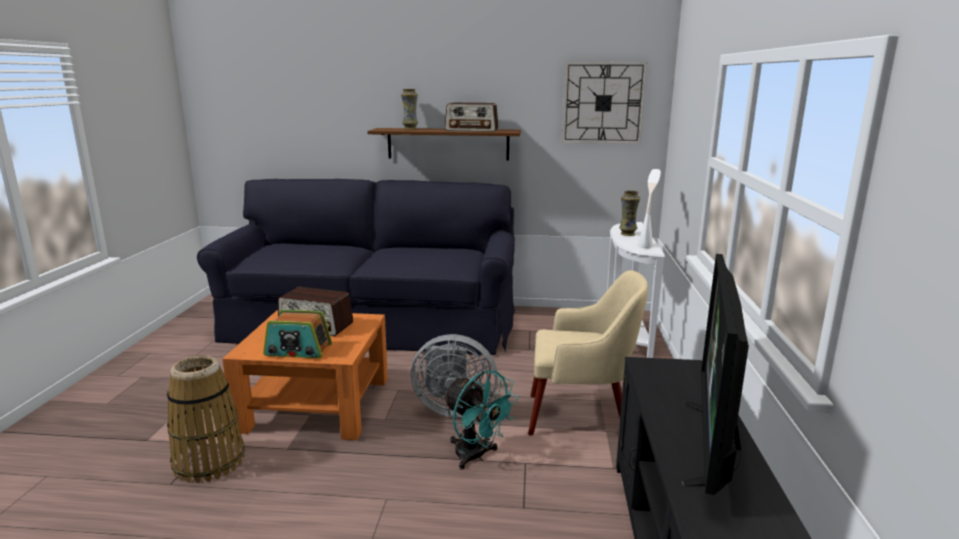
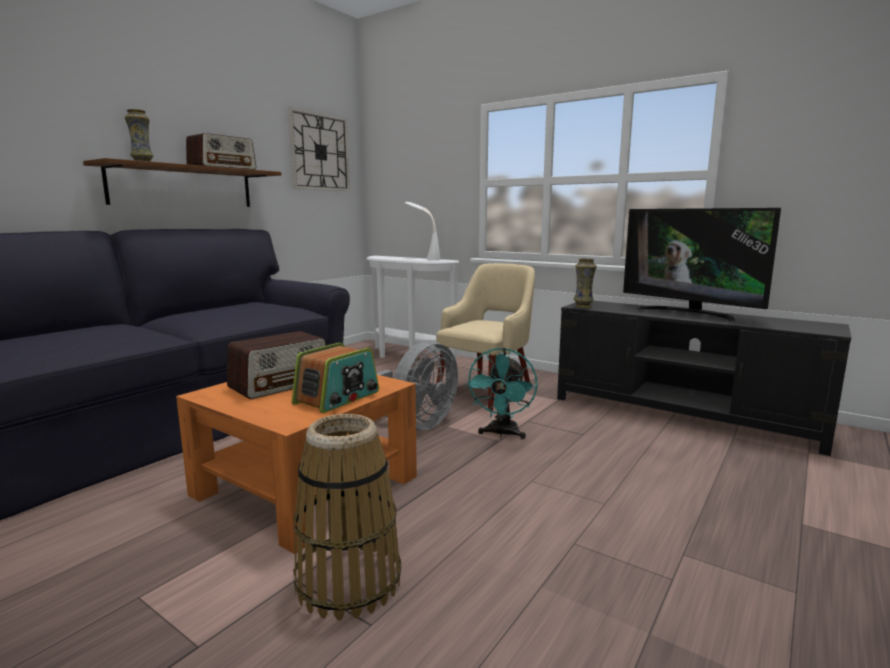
camera: 60 degrees left, 5 degrees down
(476, 456) = (502, 434): turquoise fan -> turquoise fan turned 120 degrees clockwise
(627, 234) = (398, 258): vase -> vase (583, 306)

